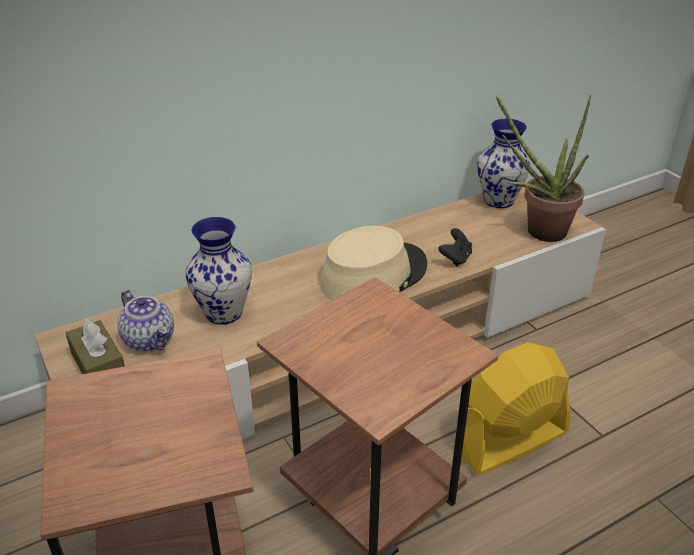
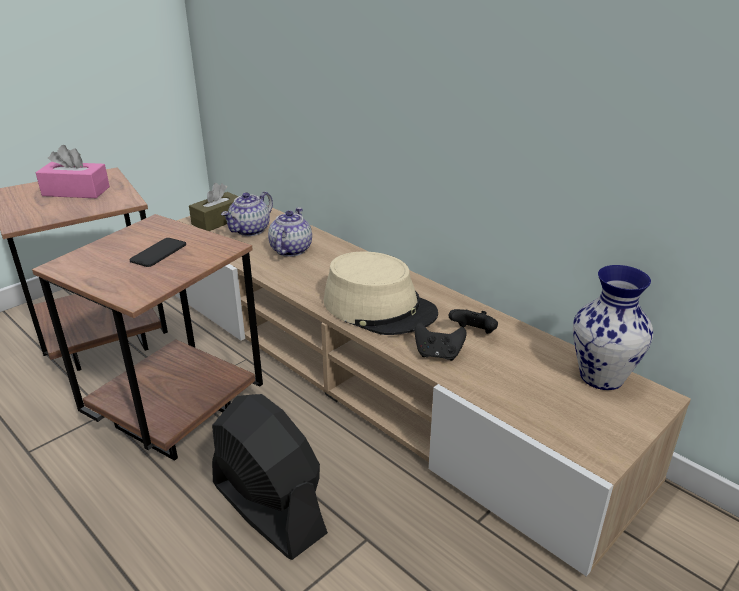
camera: 75 degrees right, 5 degrees down
(129, 418) = (76, 191): none -> pink tissue box
(224, 313) = (290, 250): vase -> teapot
(373, 337) = (158, 253): none -> phone
(431, 236) = (473, 333): none -> black game controller
(510, 440) = (268, 508): yellow fan -> black fan
(537, 231) = (546, 416): potted plant -> none

